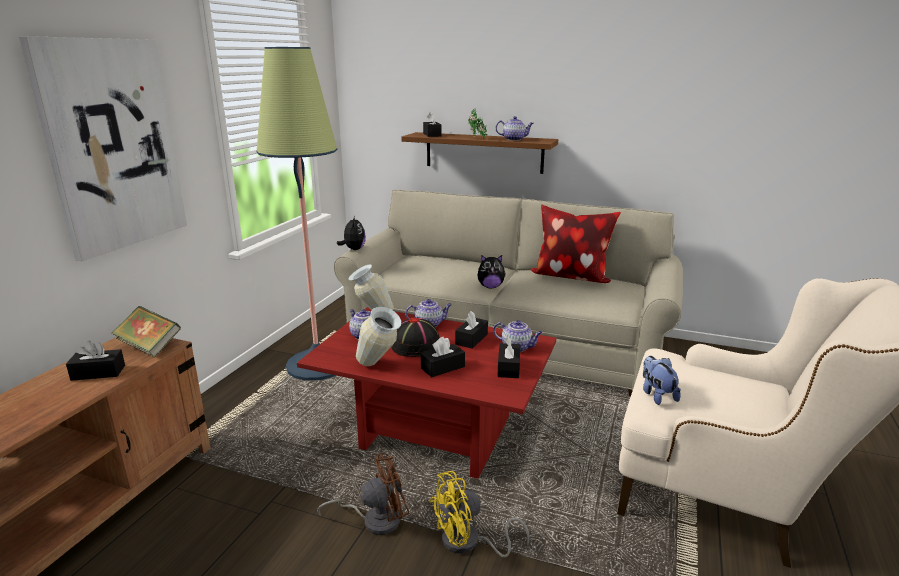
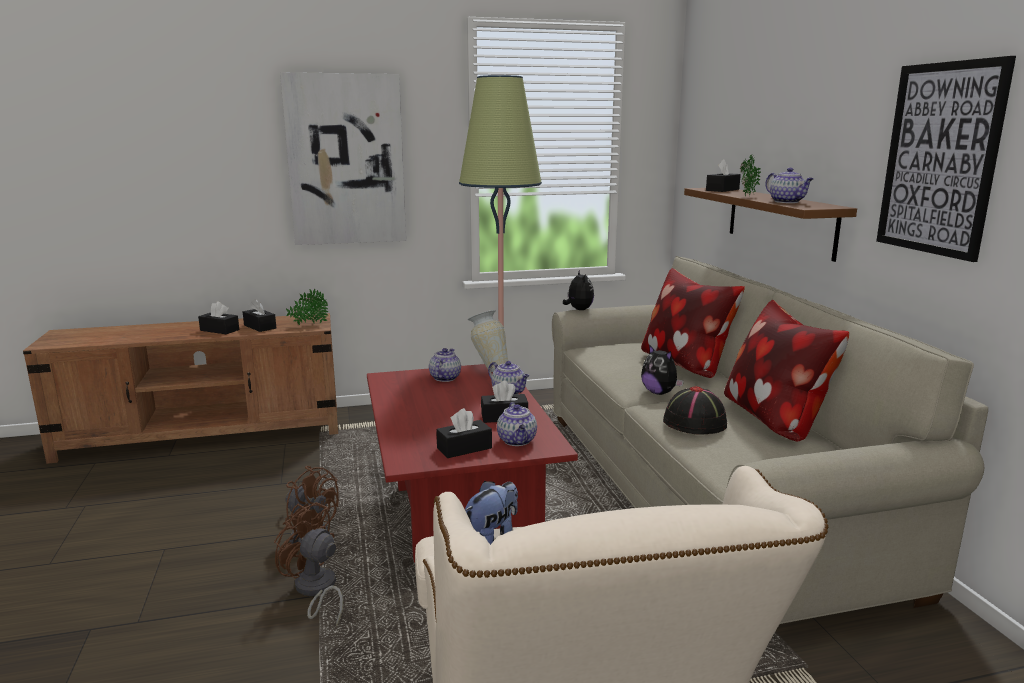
camera: 55 degrees right, 5 degrees down
(149, 347) = (309, 324): book -> potted plant
(353, 249) = (578, 310): plush toy -> plush toy turned 60 degrees counterclockwise
(379, 368) = (392, 400): vase -> none
(416, 346) = (454, 400): black hat -> black hat (695, 423)
(443, 367) = (425, 421): black tissue box -> black tissue box (219, 330)
(464, 265) = (685, 365): none -> pillow
(468, 543) = (315, 591): yellow fan -> brown fan
(620, 107) = (940, 159): none -> picture

